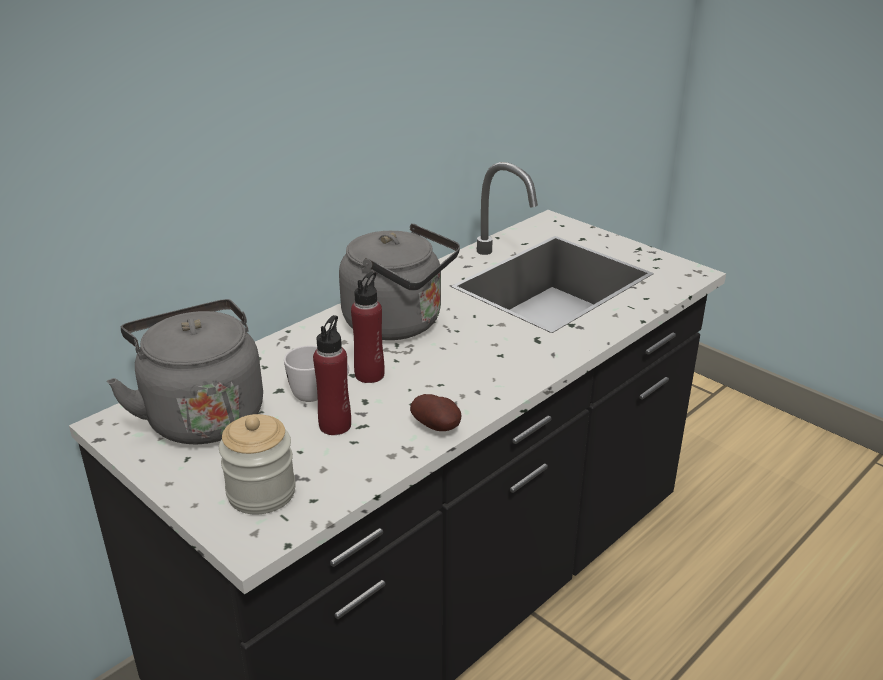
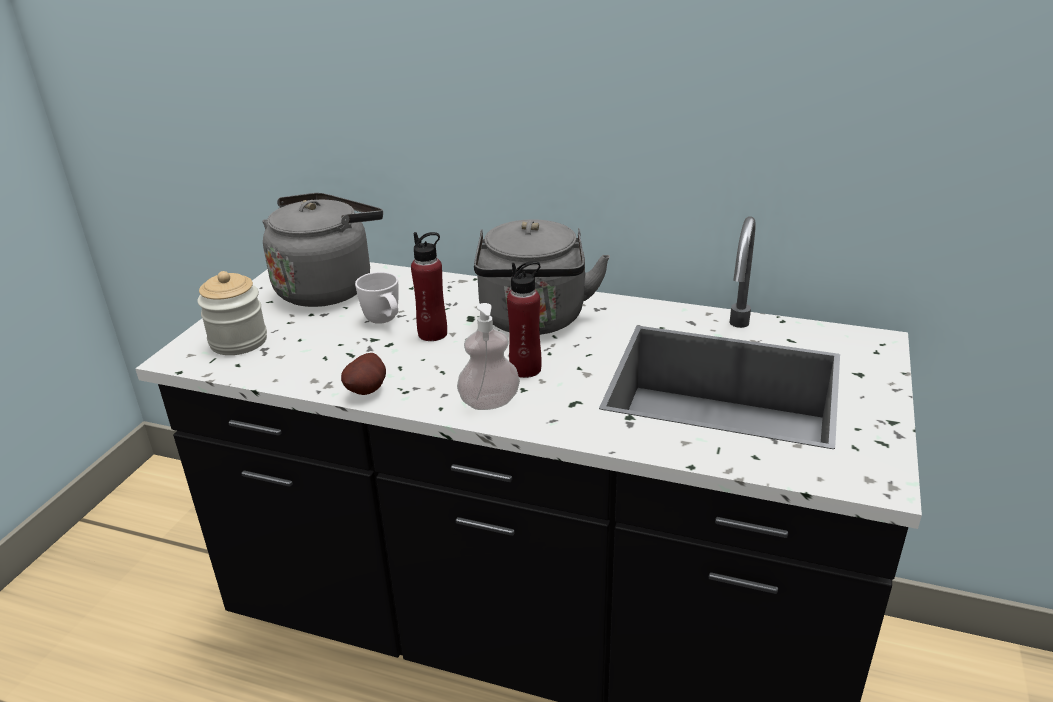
camera: 65 degrees right, 0 degrees up
(335, 425) = (344, 342): red bottle -> red bottle (525, 369)
(507, 373) = (489, 402): none -> soap dispenser

